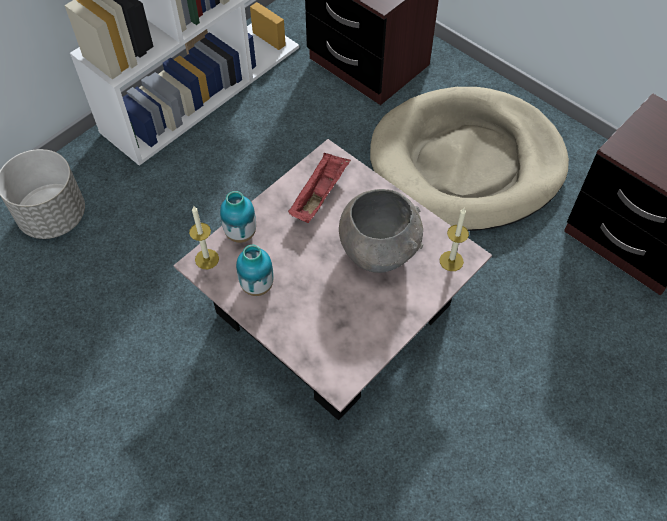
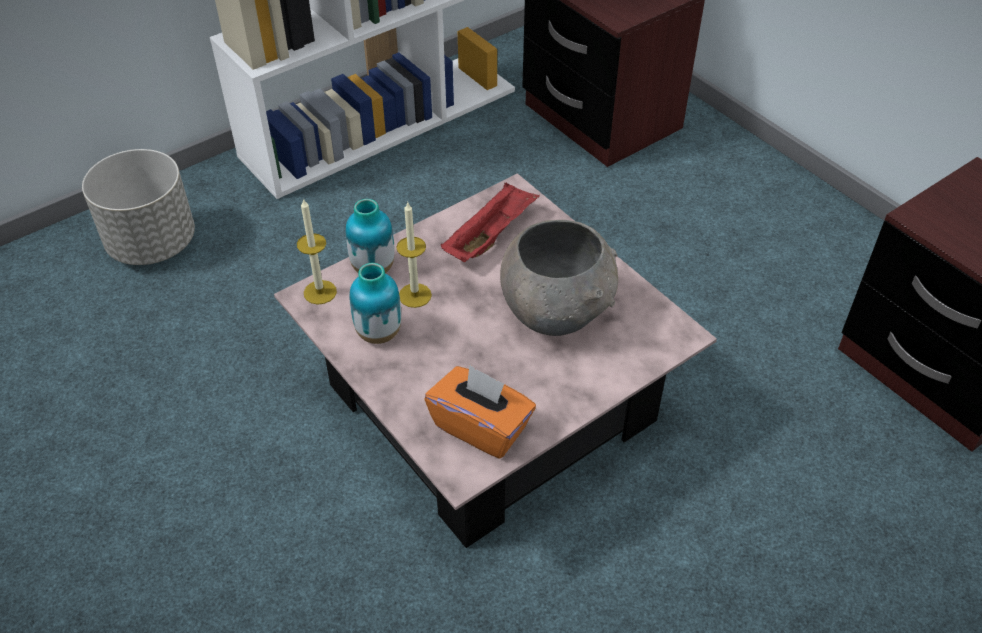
camera: 10 degrees right, 10 degrees down
(345, 348) = (481, 427): none -> orange tissue box
(451, 261) = (656, 338): candle -> candle (415, 295)
(467, 163) = (712, 248): beige dog bed -> none

